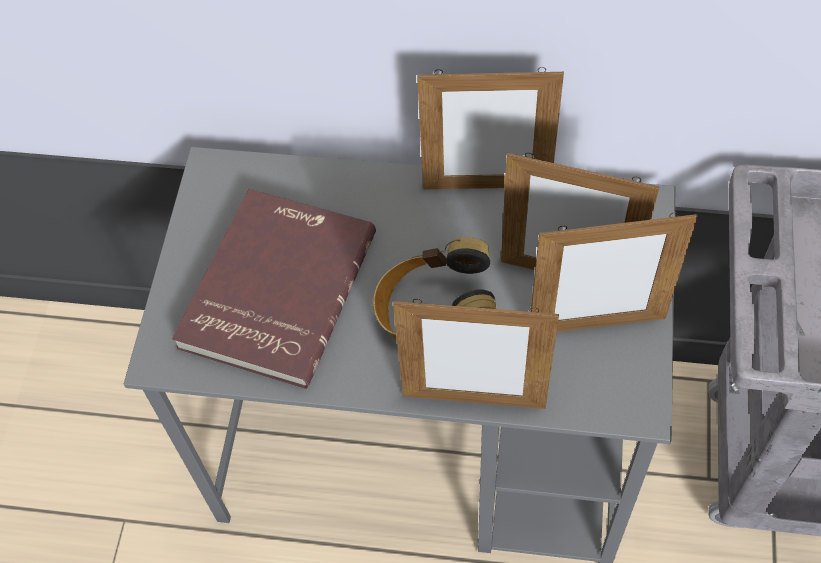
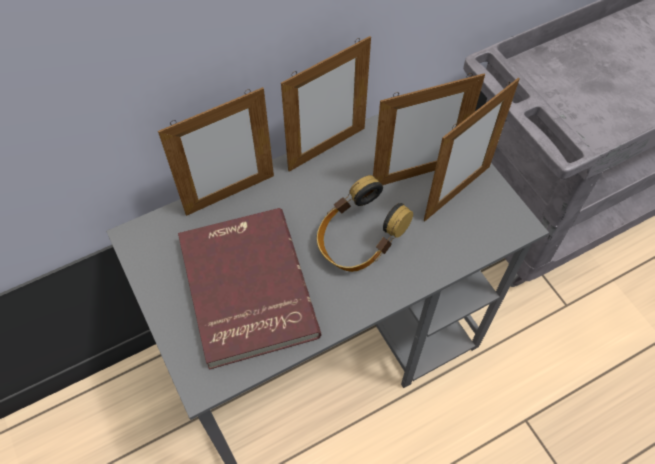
camera: 40 degrees left, 0 degrees up
(473, 401) = (426, 279): picture frame -> picture frame (230, 194)

